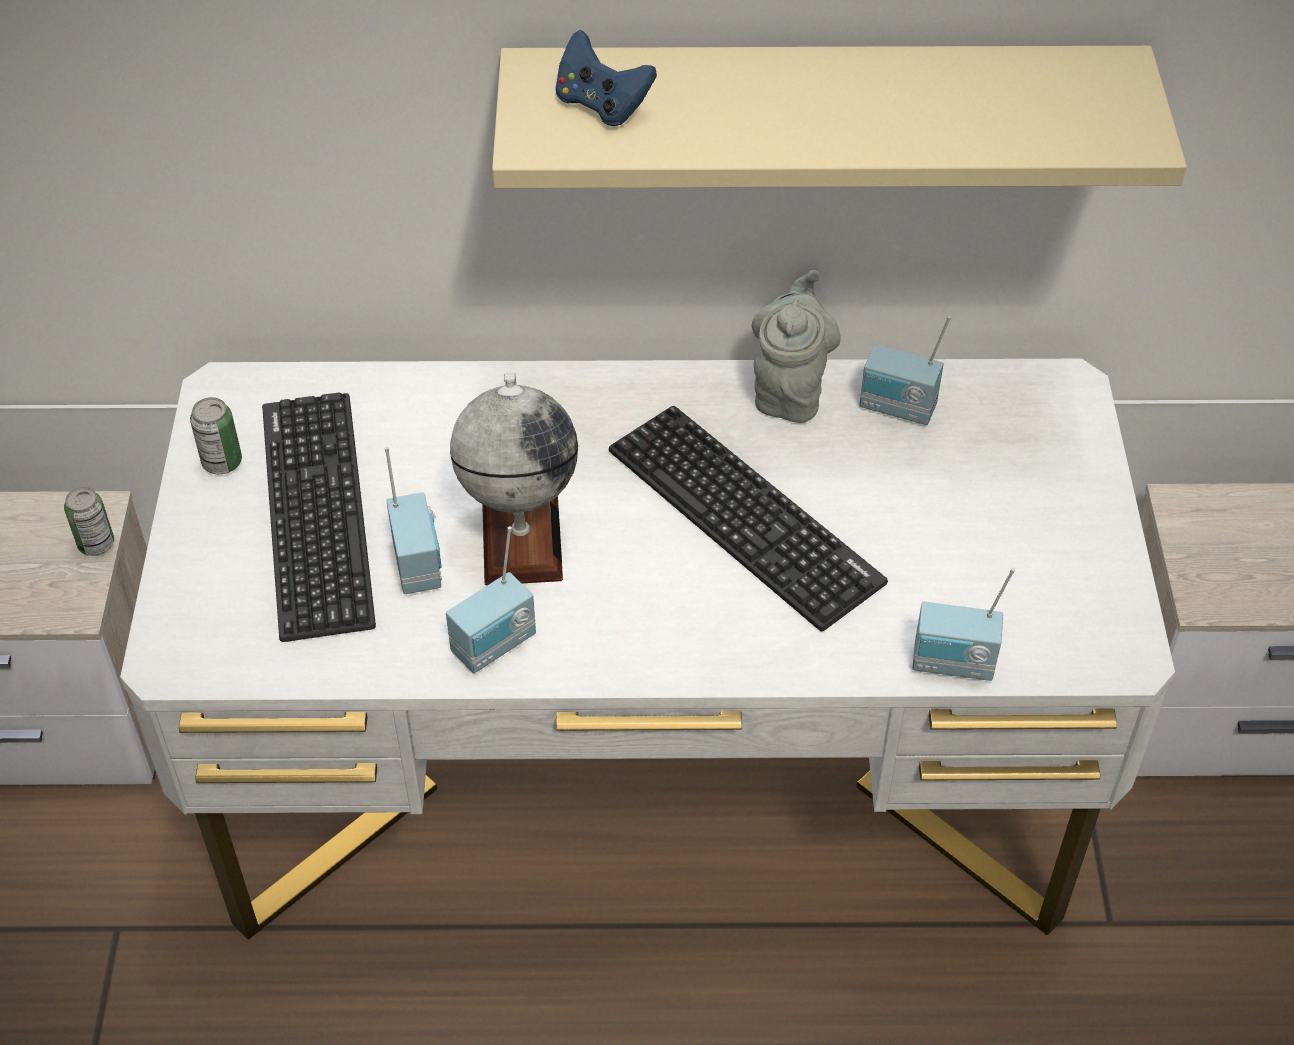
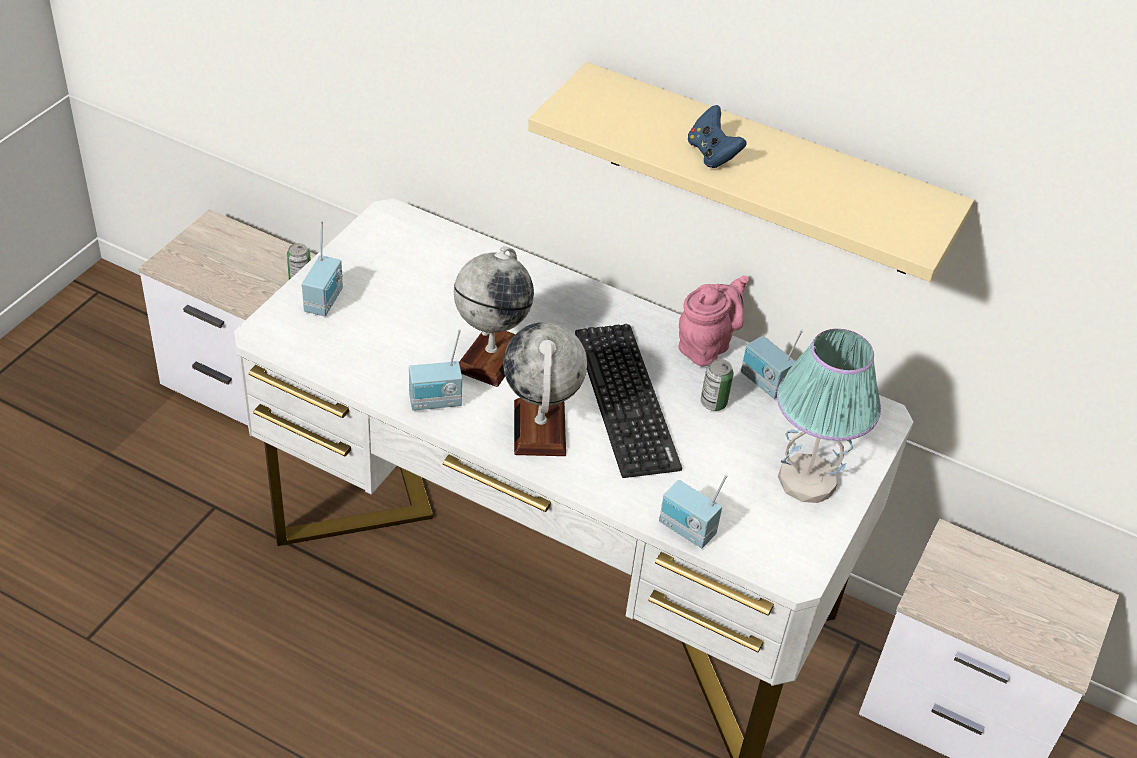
camera: 25 degrees right, 5 degrees down
(222, 462) = (362, 250): can -> can (713, 403)
(316, 514) = (392, 296): keyboard -> none
(420, 564) = (427, 344): radio -> radio (325, 301)
(602, 105) = (615, 109): blue game controller -> blue game controller (712, 154)
(663, 613) = (540, 428): none -> globe
(790, 389) = (707, 346): grey teapot -> pink teapot
(1045, 521) = (806, 481): none -> table lamp

